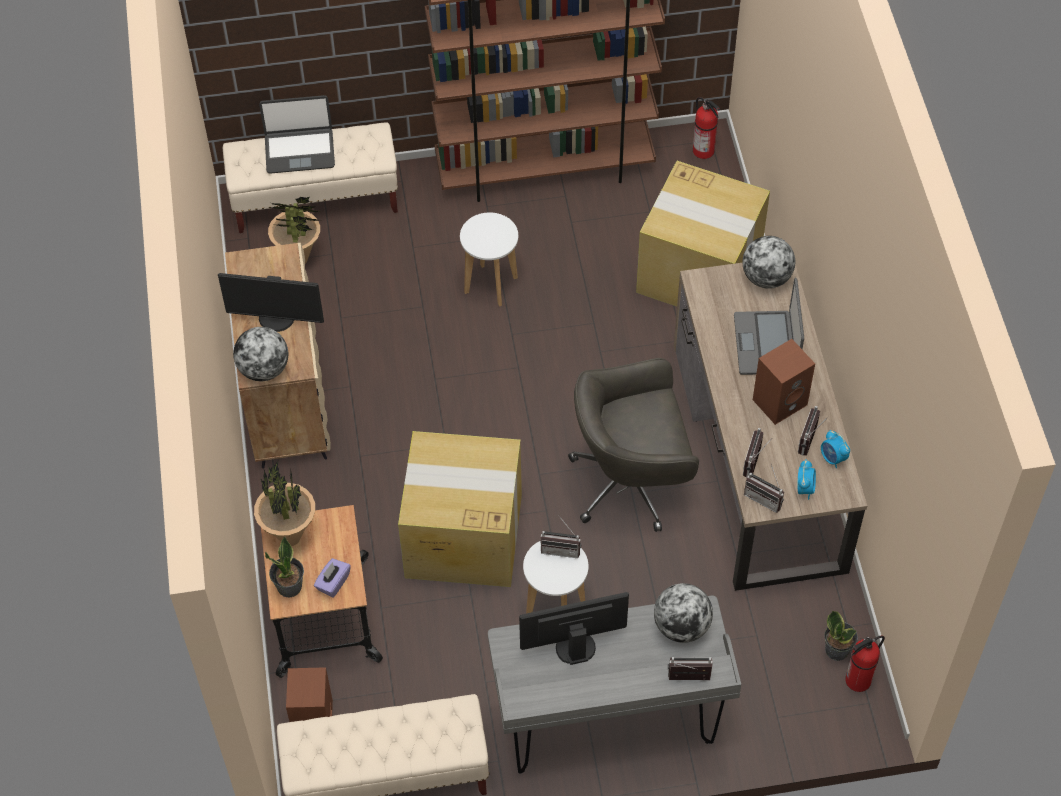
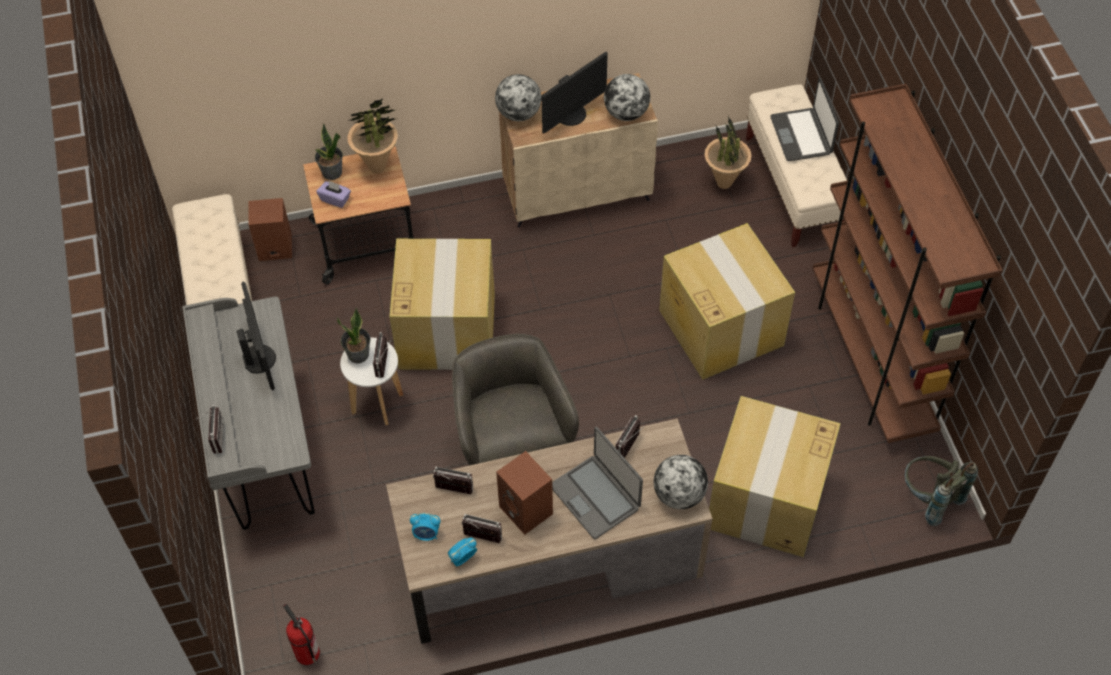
camera: 85 degrees right, 0 degrees up
(276, 319) = (572, 115): monitor -> monitor turned 135 degrees counterclockwise
(490, 285) = (720, 326): white stool -> cardboard box
(681, 626) = (277, 437): globe -> globe (626, 113)
(704, 151) = (929, 498): fire extinguisher -> grey backpack
(765, 498) = (414, 500): radio -> radio (631, 448)
(766, 344) = (595, 497): laptop -> laptop turned 120 degrees counterclockwise
(837, 649) = (339, 634): potted plant -> potted plant (358, 354)

